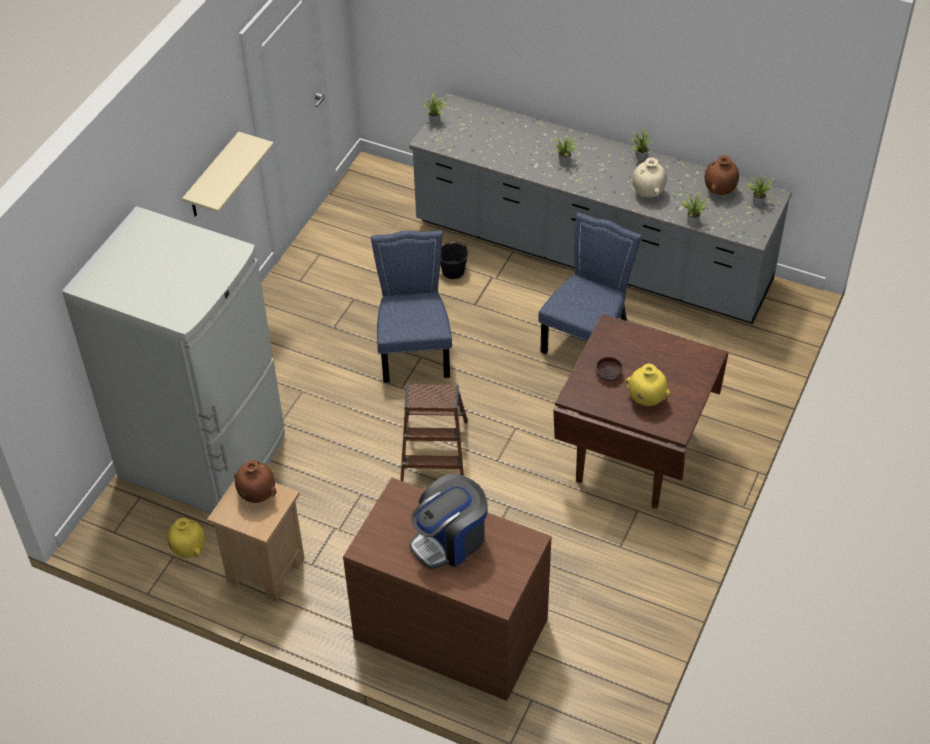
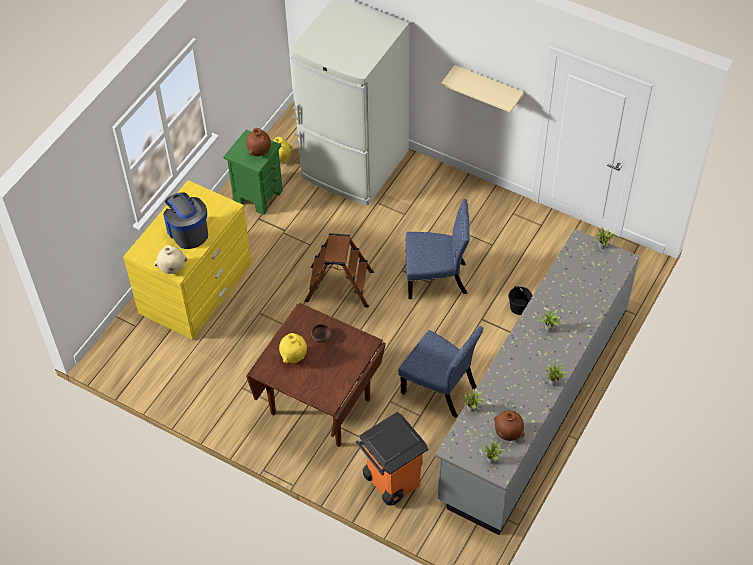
camera: 95 degrees right, 5 degrees up
(266, 568) = (259, 196): beige nightstand -> green nightstand
(450, 629) = (196, 287): brown dresser -> yellow dresser
(648, 193) = (507, 381): beige vase -> beige vase (172, 269)
(728, 376) = (391, 481): none -> orange trash can

